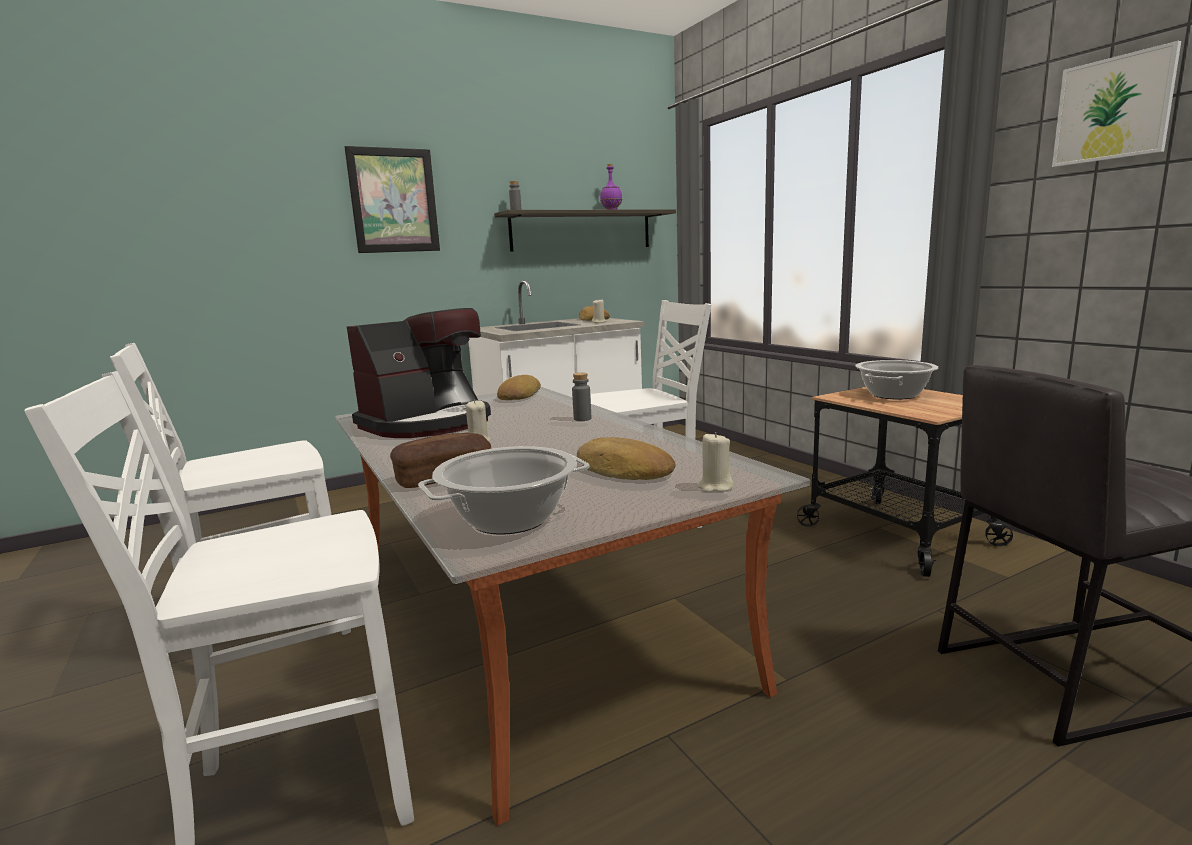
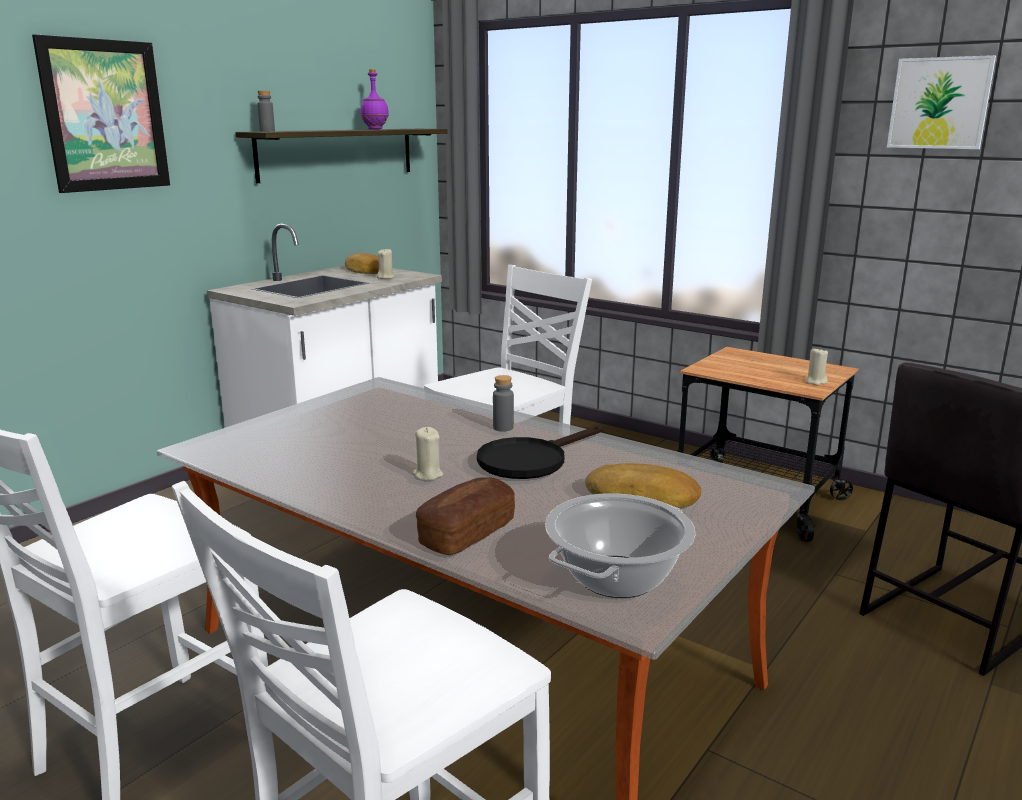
camera: 25 degrees left, 5 degrees up
(428, 423) = (320, 452): coffee machine -> none
(518, 395) = (371, 394): bread -> none
(570, 439) = (530, 460): none -> black frying pan
(715, 487) = (751, 507): beige candle -> beige candle (815, 382)
(893, 395) = (752, 364): cooking pot -> none

